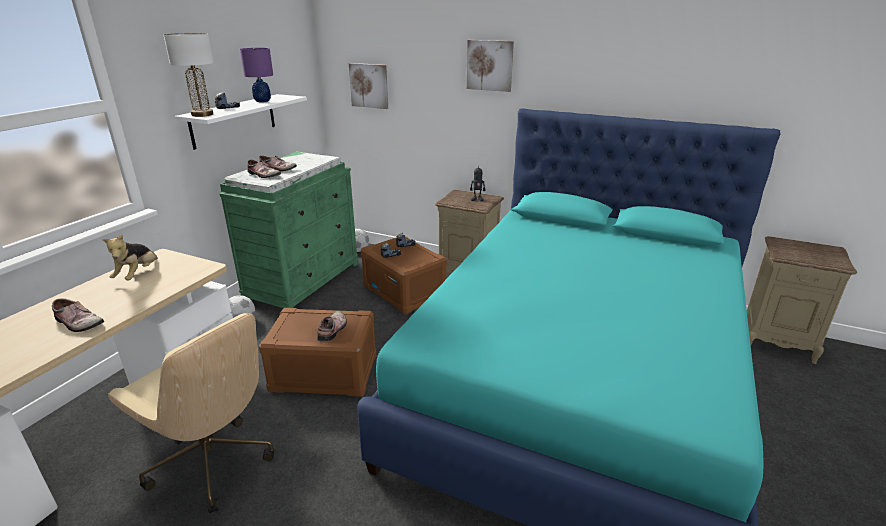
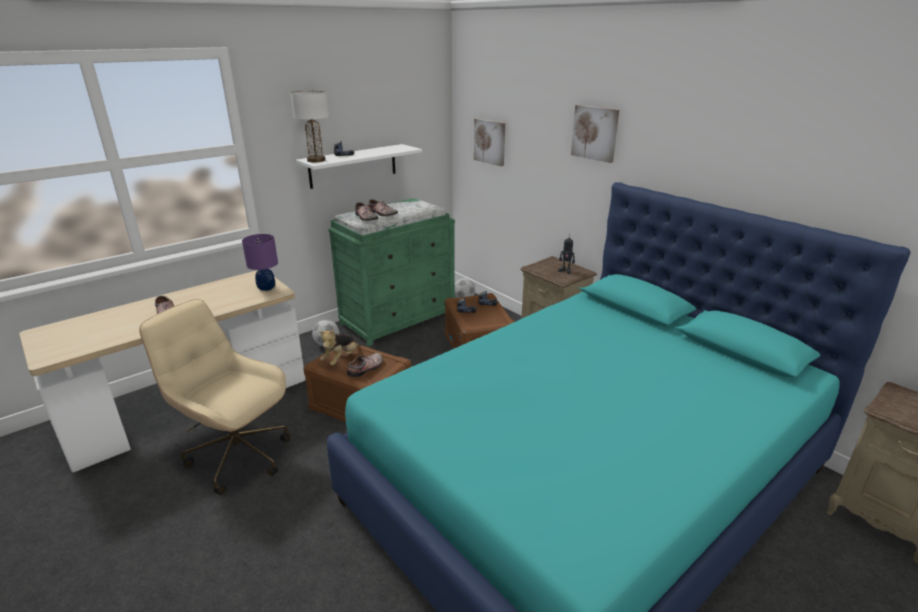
camera: 25 degrees right, 0 degrees up
(138, 274) = (231, 287): plush toy -> plush toy (341, 359)
(214, 467) = (237, 456): beige office chair -> beige office chair turned 150 degrees clockwise
(262, 101) = (378, 151): purple table lamp -> purple table lamp (266, 288)

